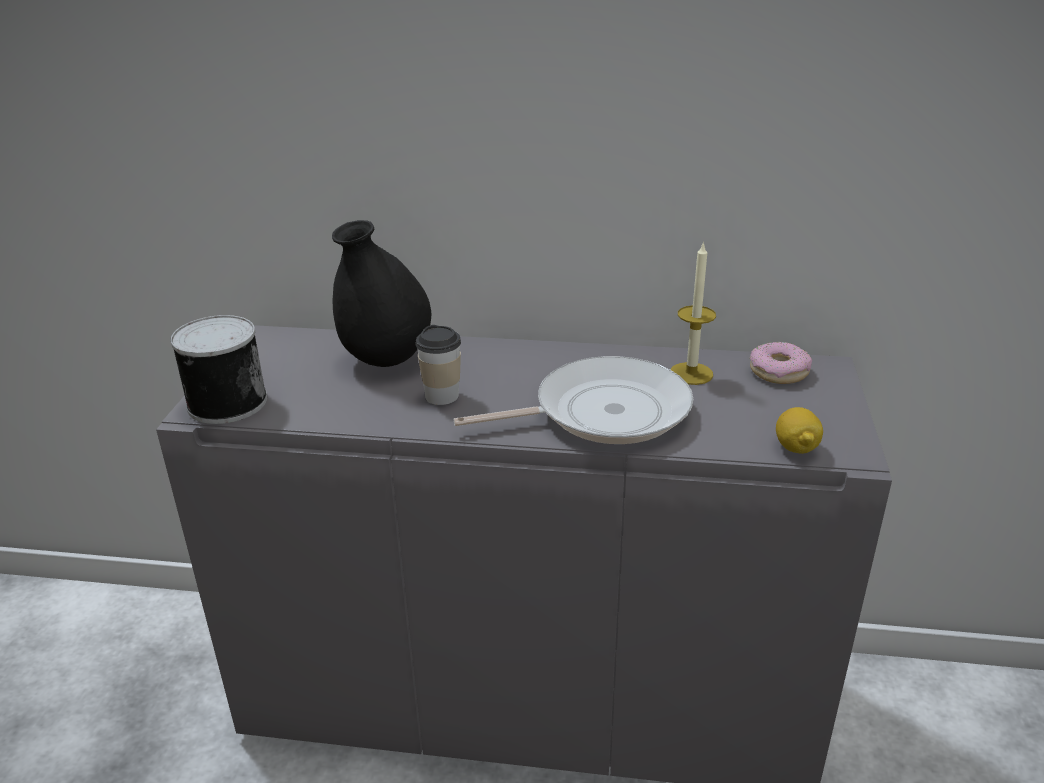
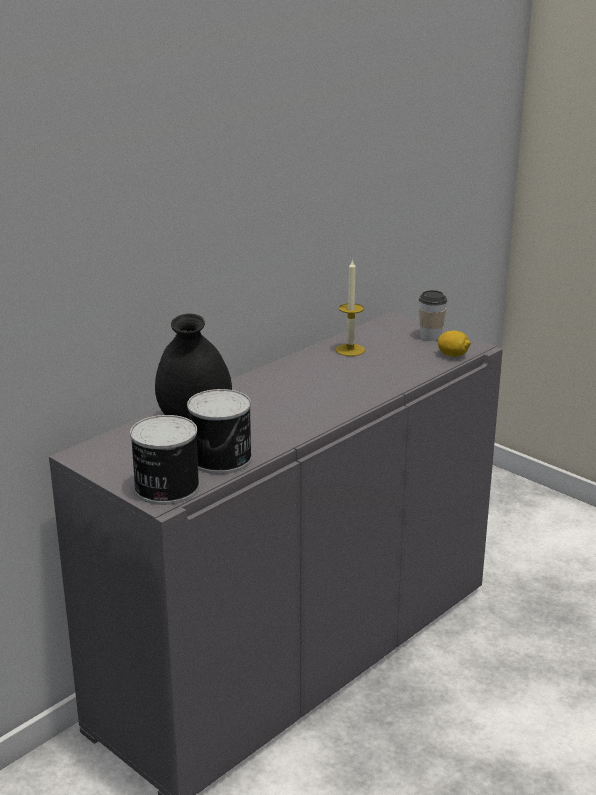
camera: 55 degrees left, 5 degrees down
(318, 406) = (222, 459): none -> can
(442, 396) = (269, 419): cup -> cup (430, 336)
(602, 412) = (355, 384): frying pan -> none
(779, 371) = (381, 331): donut -> none

